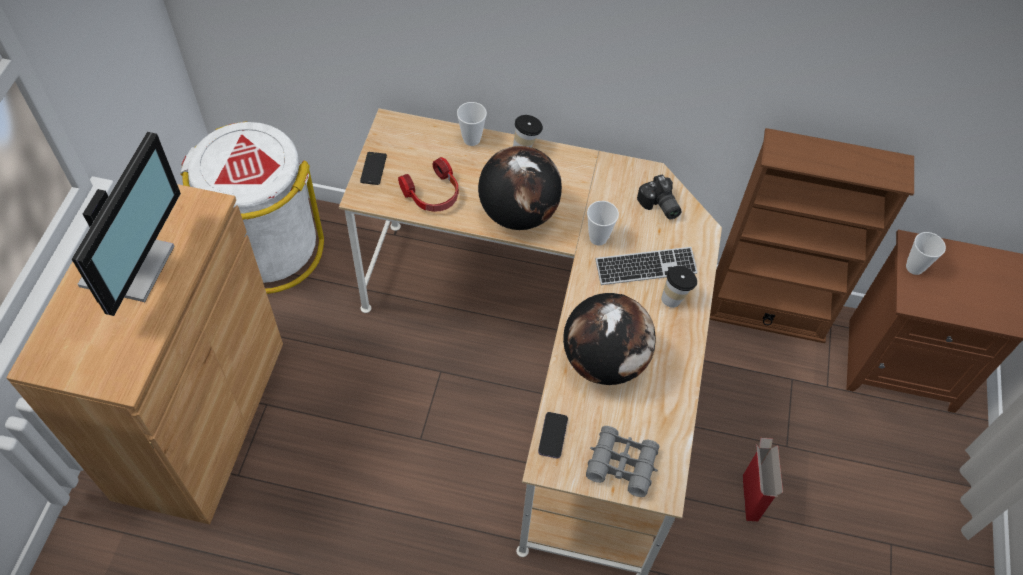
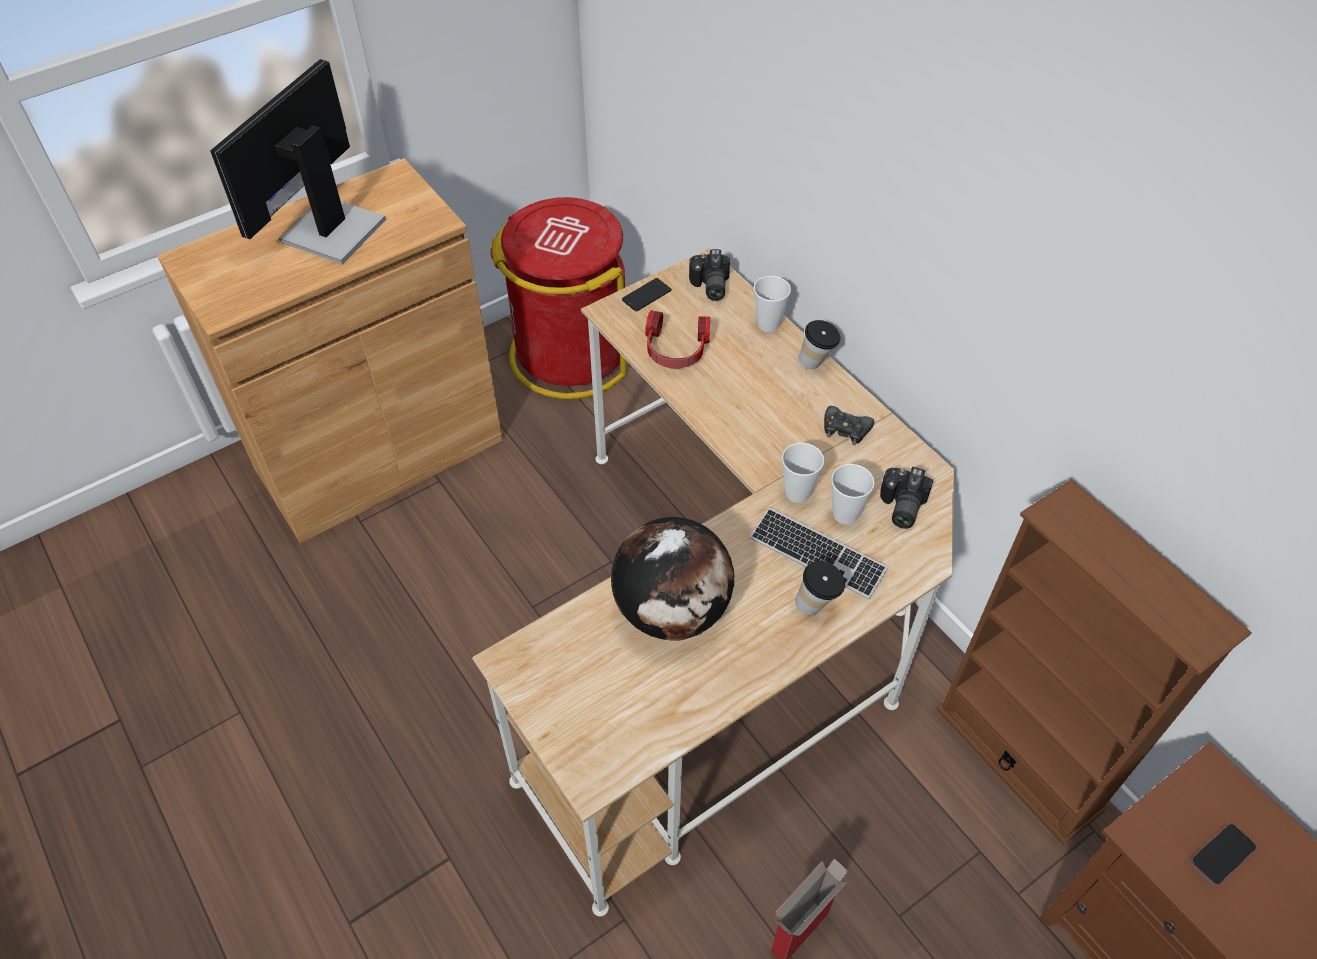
camera: 45 degrees right, 5 degrees down
(132, 266) = (329, 230): monitor -> monitor turned 150 degrees clockwise
(267, 249) = (570, 354): white trash can -> red trash can
(407, 136) = (709, 286): none -> camera
(517, 213) = (739, 417): globe -> none
(553, 436) = (545, 640): phone -> phone (1222, 855)
(584, 179) = (845, 429): none -> black game controller
(621, 464) = (580, 719): grey binoculars -> none
(914, 267) = (1186, 799): cup -> cup (845, 514)

